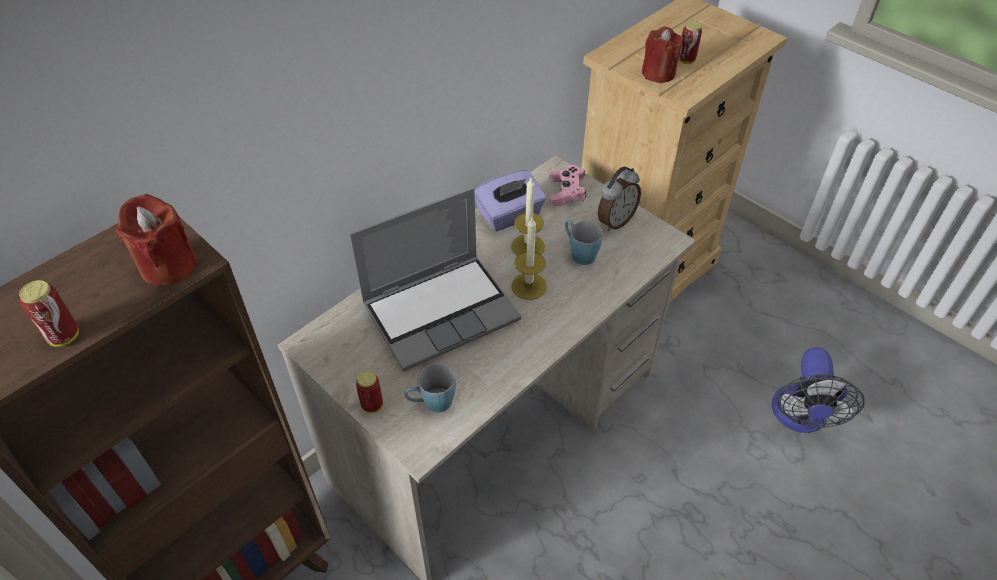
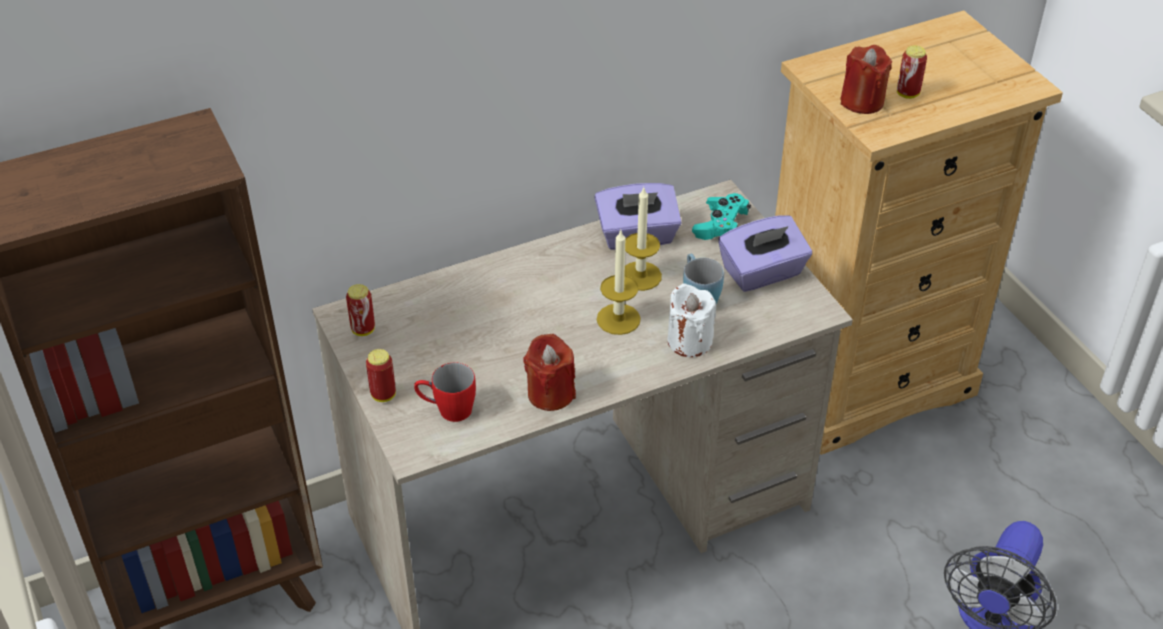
camera: 20 degrees right, 5 degrees down
(64, 336) = (80, 204): can -> can (363, 329)
(168, 266) = (190, 167): red candle -> red candle (550, 393)
(431, 403) = (447, 410): blue mug -> red mug
(441, 311) = (505, 320): laptop -> none
(566, 192) = (721, 226): pink game controller -> turquoise game controller
(590, 289) = (689, 341): none -> white candle
(615, 221) = (762, 273): alarm clock -> purple tissue box

